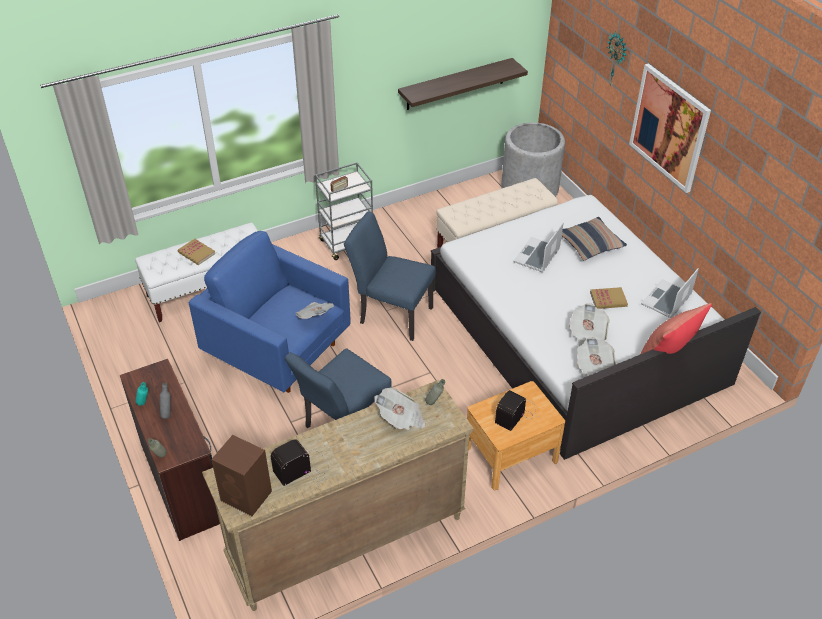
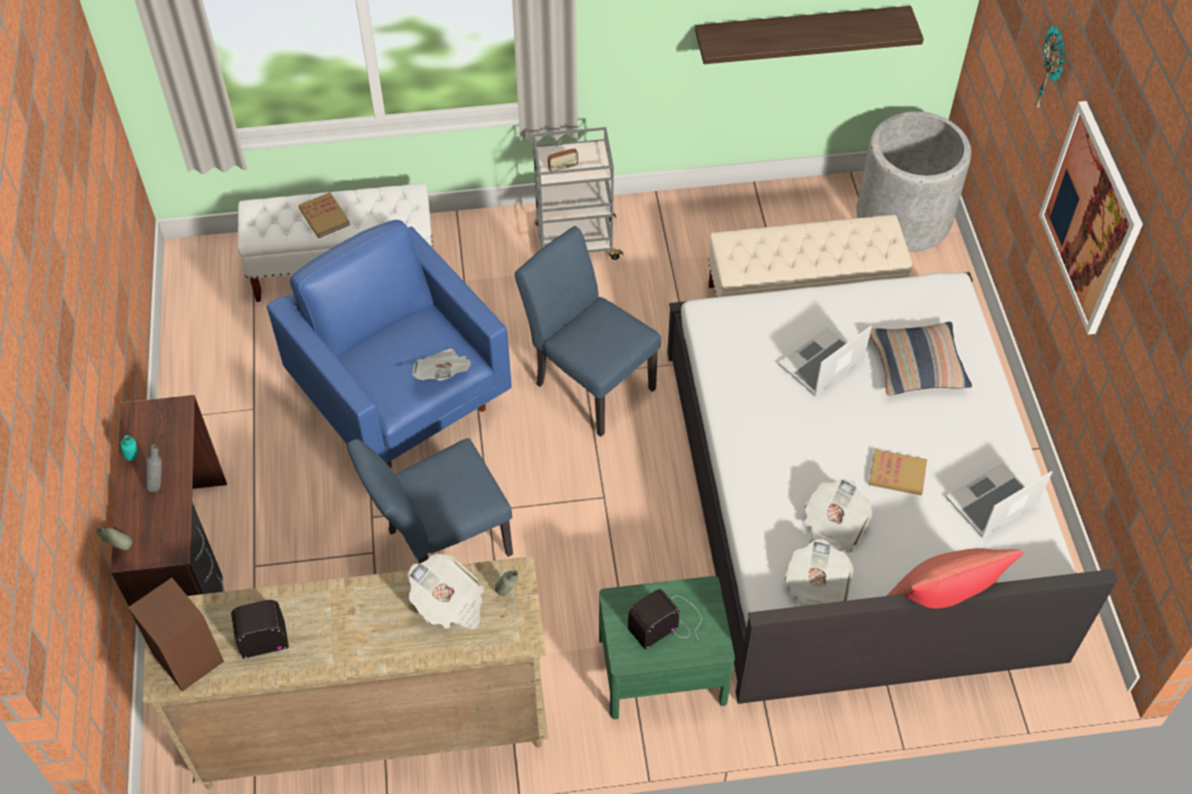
camera: 20 degrees right, 10 degrees up
(511, 454) = (662, 669): brown nightstand -> green nightstand

